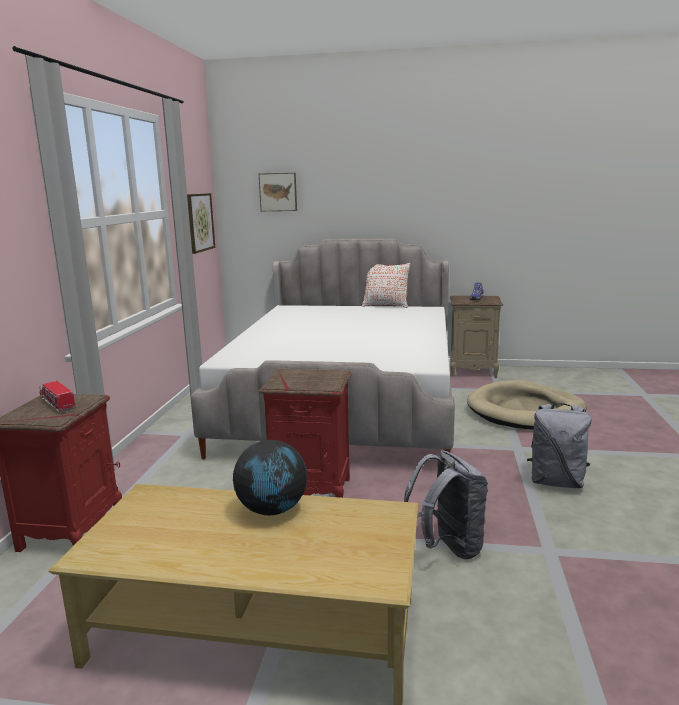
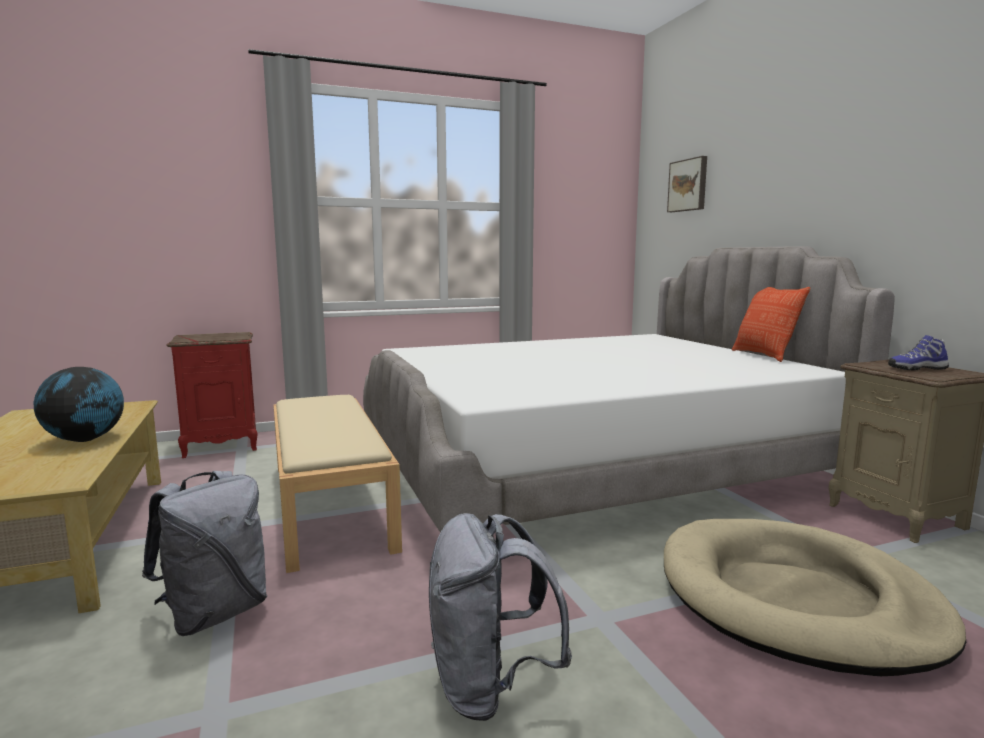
camera: 60 degrees right, 5 degrees down
(57, 403) = (222, 336): toy truck -> none
(200, 222) = (587, 224): picture -> none
(311, 492) = (331, 504): red nightstand -> beige bench
(386, 306) = (764, 356): white pillow -> orange pillow

